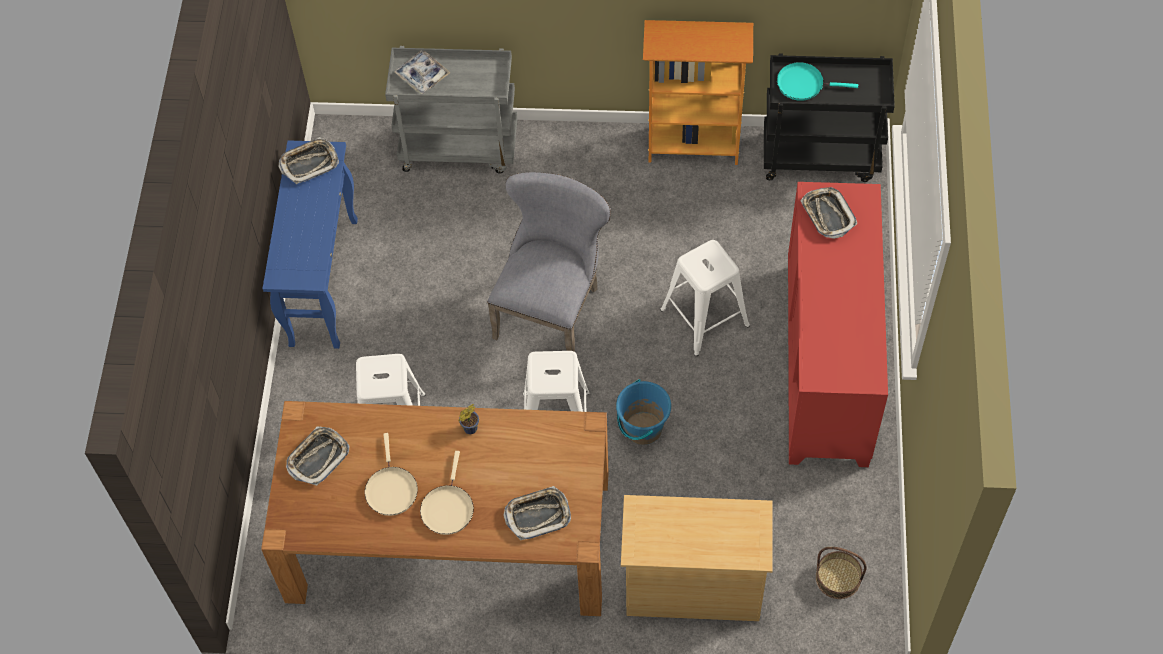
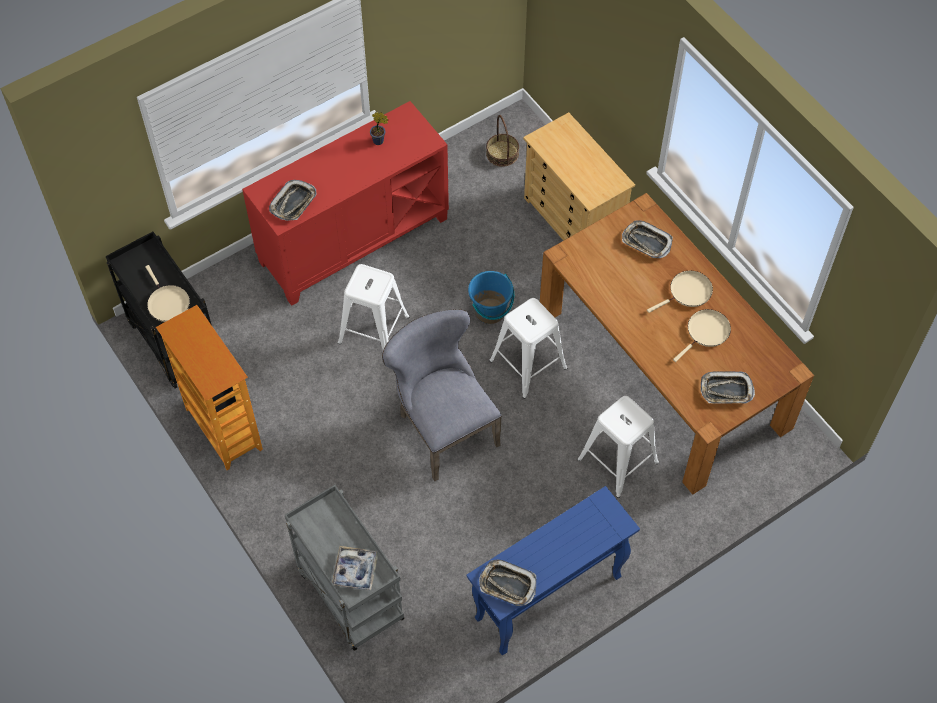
camera: 130 degrees left, 0 degrees up
(469, 429) = (625, 318): potted plant -> potted plant (379, 141)
(552, 308) = (442, 427): grey chair -> grey chair turned 75 degrees clockwise
(803, 84) = (167, 303): turquoise frying pan -> beige frying pan

